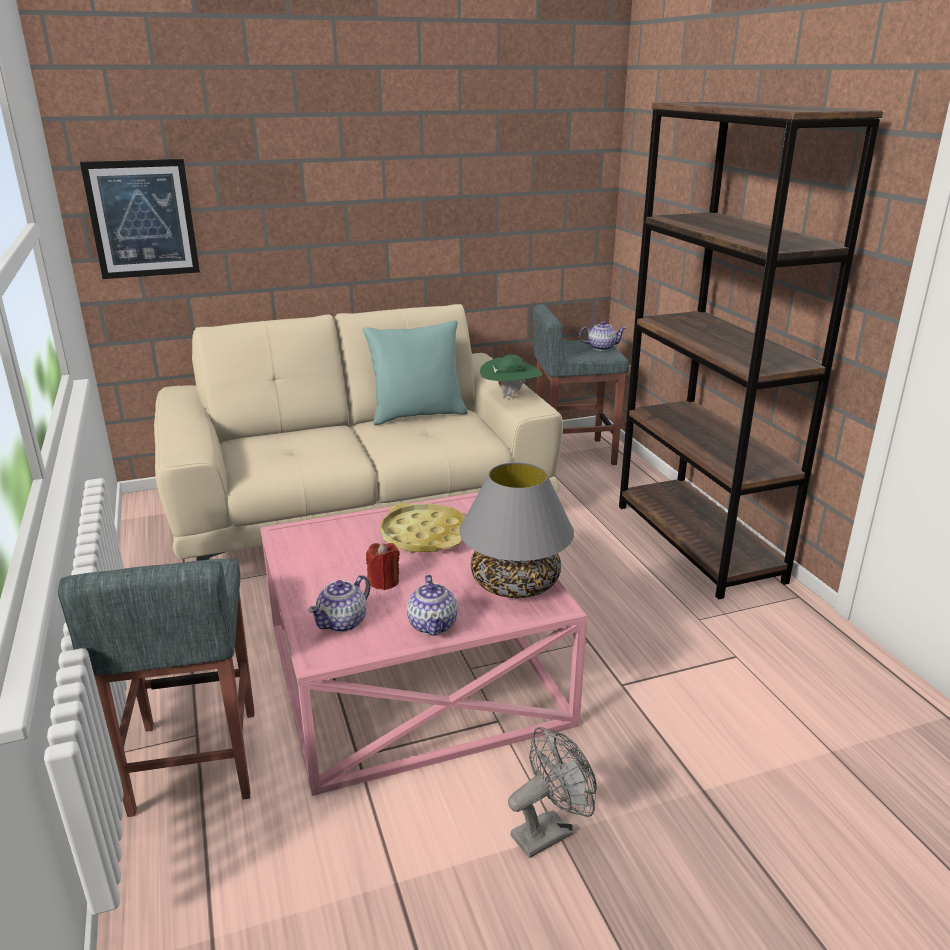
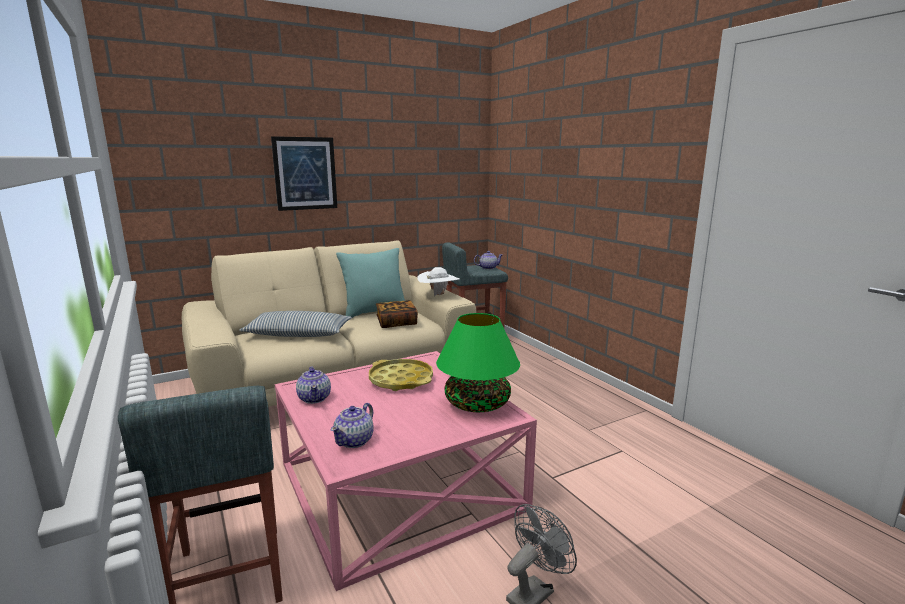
camera: 10 degrees left, 10 degrees down
(142, 219) = (175, 182): picture -> picture (305, 173)
(304, 447) = (298, 334): none -> pillow
(384, 581) = (379, 411): red candle -> none
(433, 624) = (426, 436): teapot -> teapot (314, 398)
(443, 437) = (396, 323): none -> book
(510, 396) = (438, 295): green hat -> white hat
(515, 583) = (478, 404): grey table lamp -> green table lamp
(697, 542) = (570, 383): brown bookcase -> none

